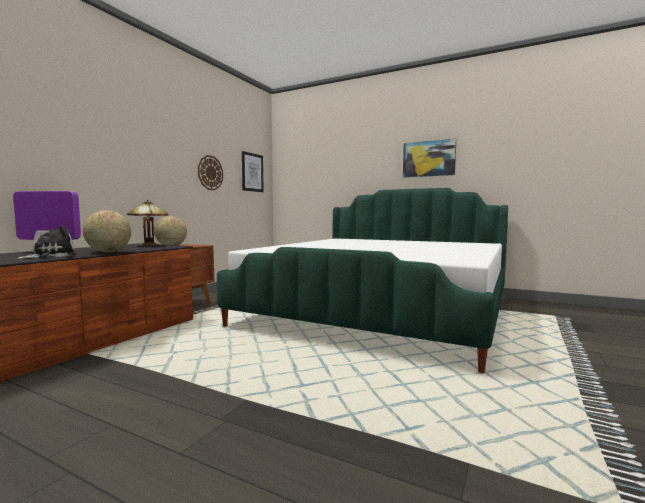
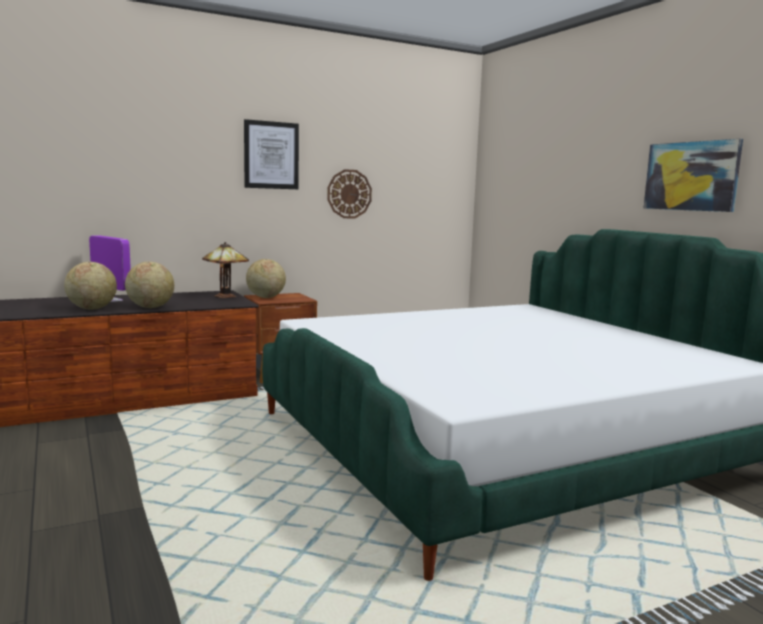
camera: 35 degrees right, 5 degrees up
(51, 256) = (92, 308): plush toy -> globe
(252, 172) = (430, 187): picture -> picture (271, 155)

